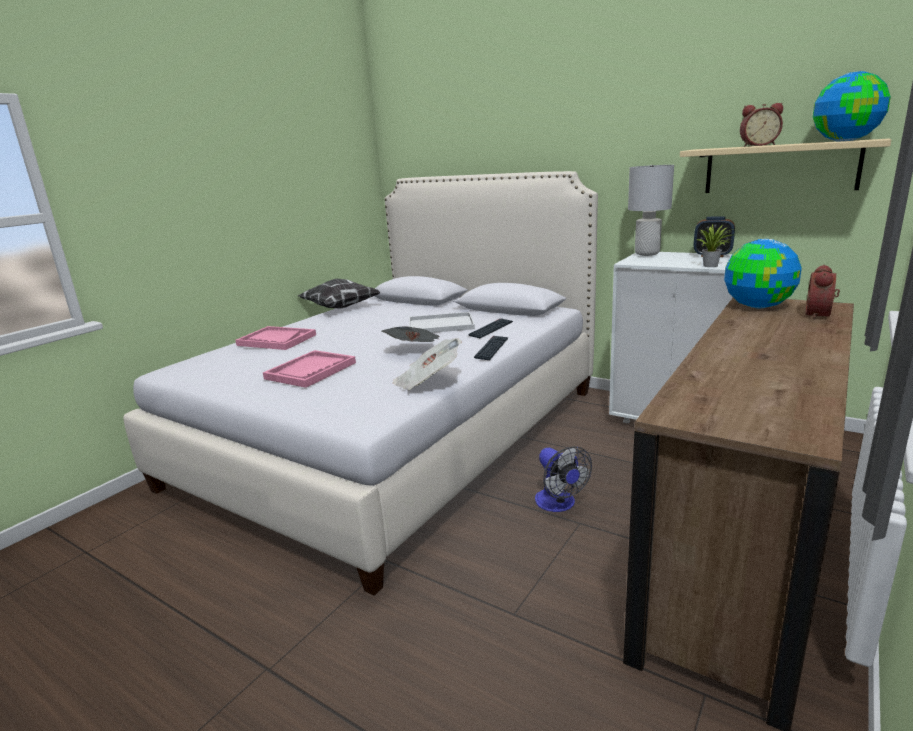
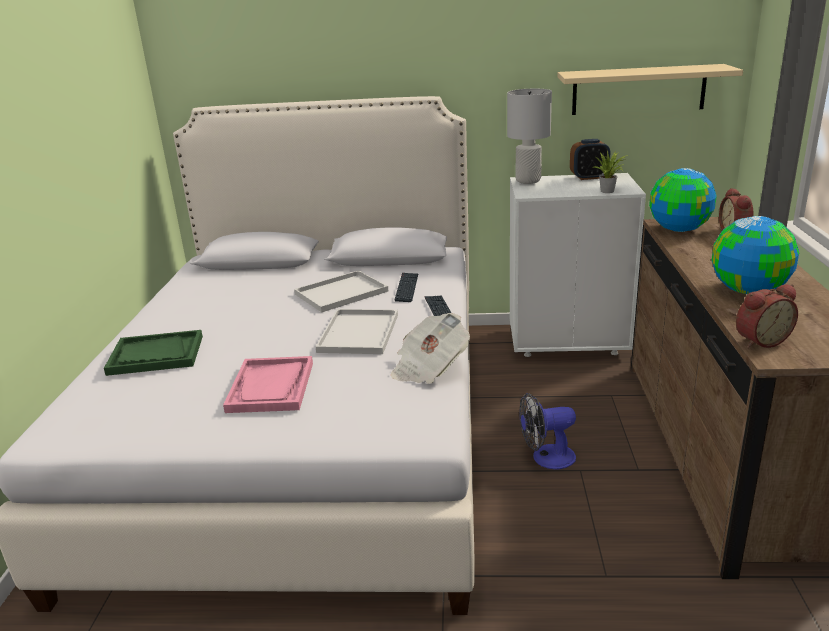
camera: 30 degrees left, 5 degrees up
(276, 340) = (156, 355): pink tray -> green tray
(341, 308) = (170, 290): pillow -> none
(414, 350) = (358, 332): newspaper -> white tray
(559, 504) = (546, 458): fan -> fan turned 135 degrees clockwise
(758, 145) = (626, 71): alarm clock -> alarm clock (760, 340)
(845, 141) = (699, 67): globe -> globe (749, 291)

